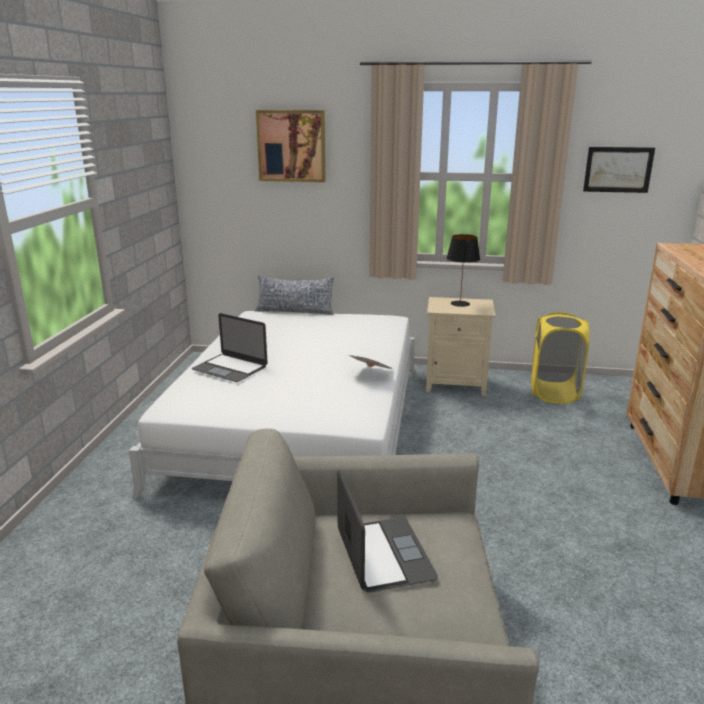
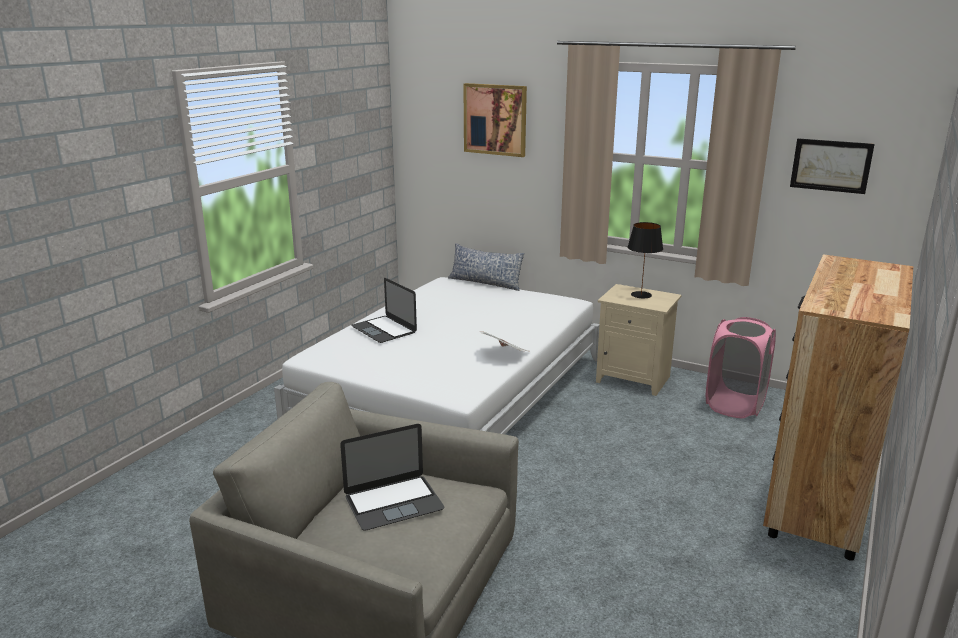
camera: 20 degrees right, 0 degrees up
(384, 554) = (393, 502): laptop -> laptop turned 60 degrees clockwise
(554, 393) = (735, 405): yellow laundry basket -> pink laundry basket

